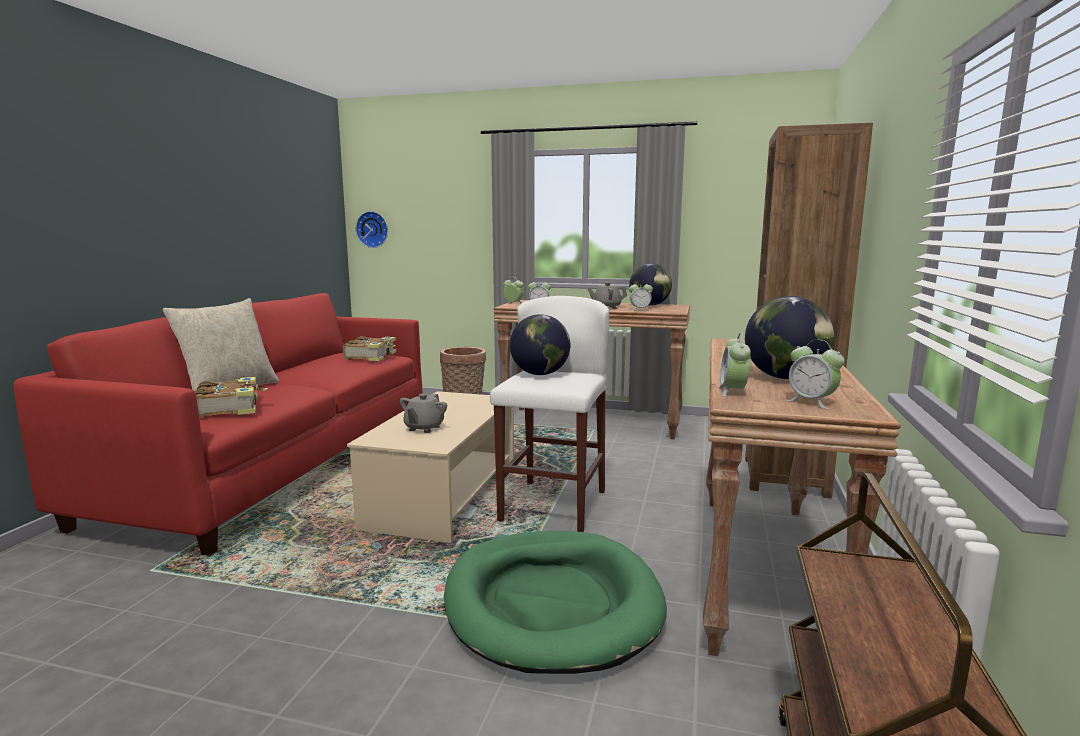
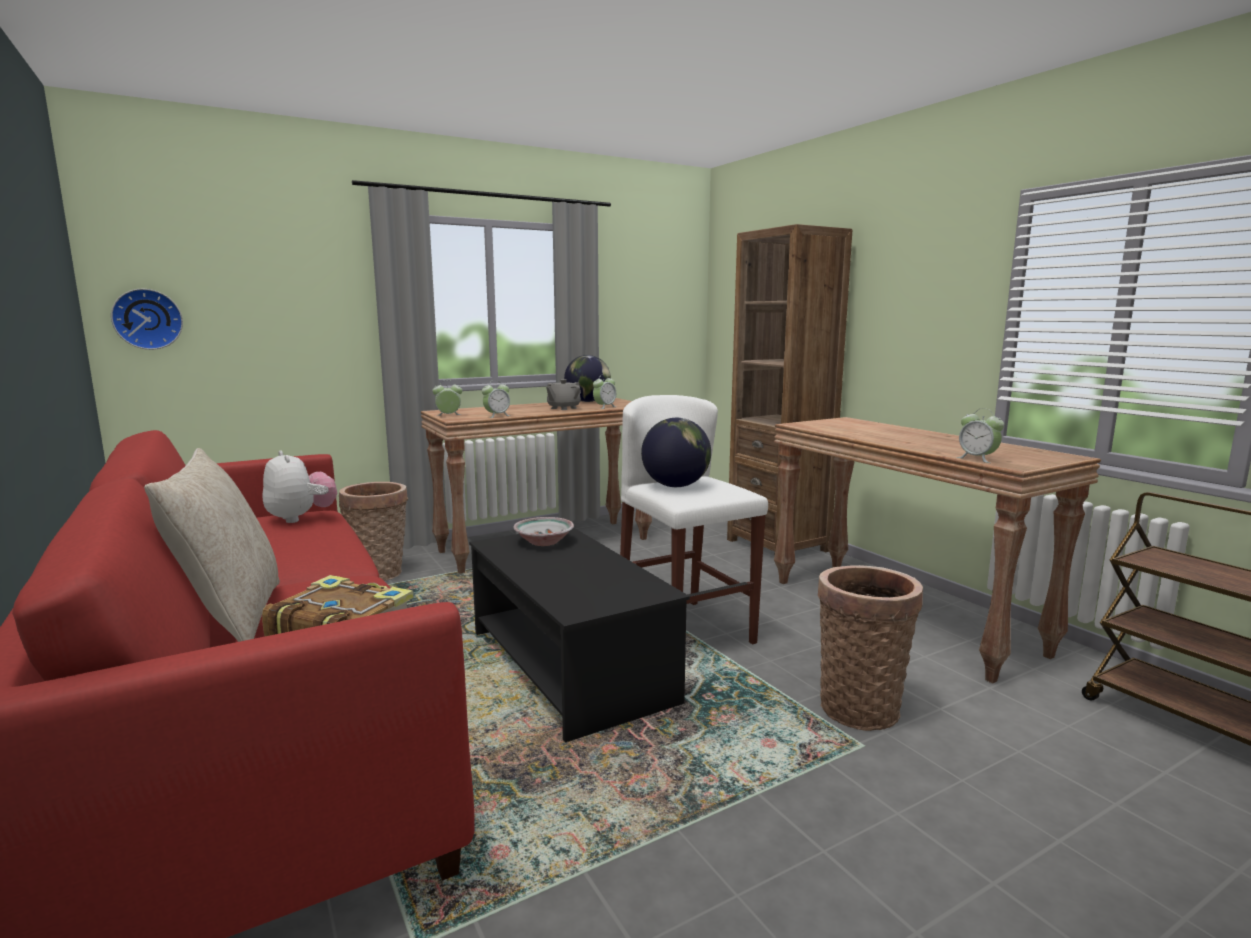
camera: 45 degrees left, 0 degrees up
(371, 356) = (301, 518): book -> plush toy
(424, 428) = (589, 581): grey teapot -> none
(444, 494) = (568, 665): beige coffee table -> black coffee table
(469, 401) = (543, 542): none -> bowl
(551, 604) = (860, 706): green dog bed -> basket
(785, 378) = (949, 444): globe -> none
(811, 402) = (1030, 456): alarm clock -> none

